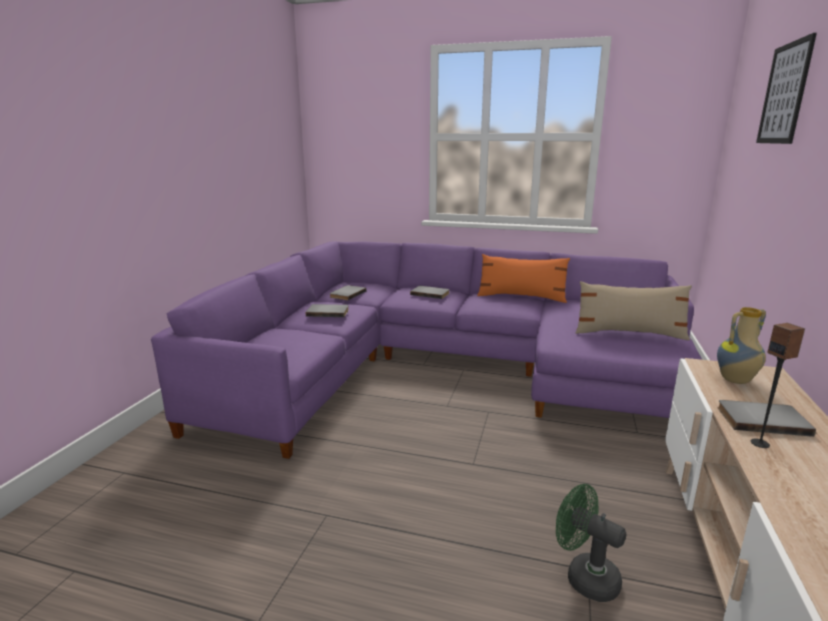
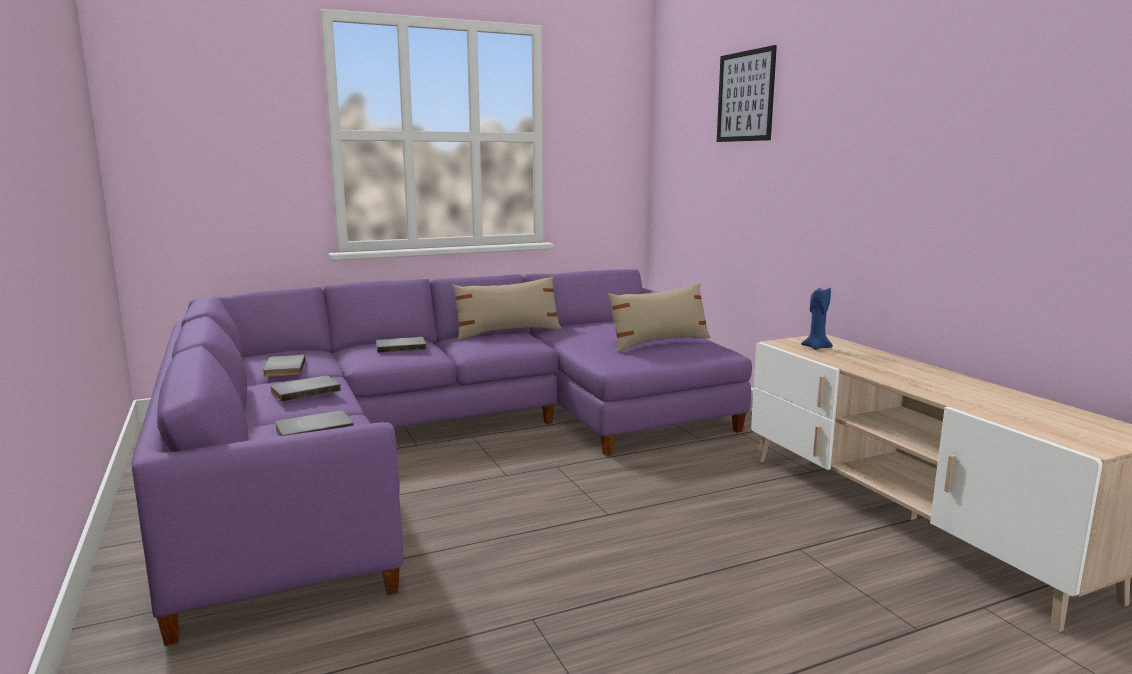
camera: 40 degrees left, 5 degrees down
(521, 297) = (508, 332): orange pillow -> beige pillow
(584, 576) = (803, 554): green fan -> none
(736, 380) = (816, 347): vase -> blue candle
(760, 443) = (894, 378): speaker -> none
(761, 419) = (870, 365): grey book -> grey book (313, 429)

